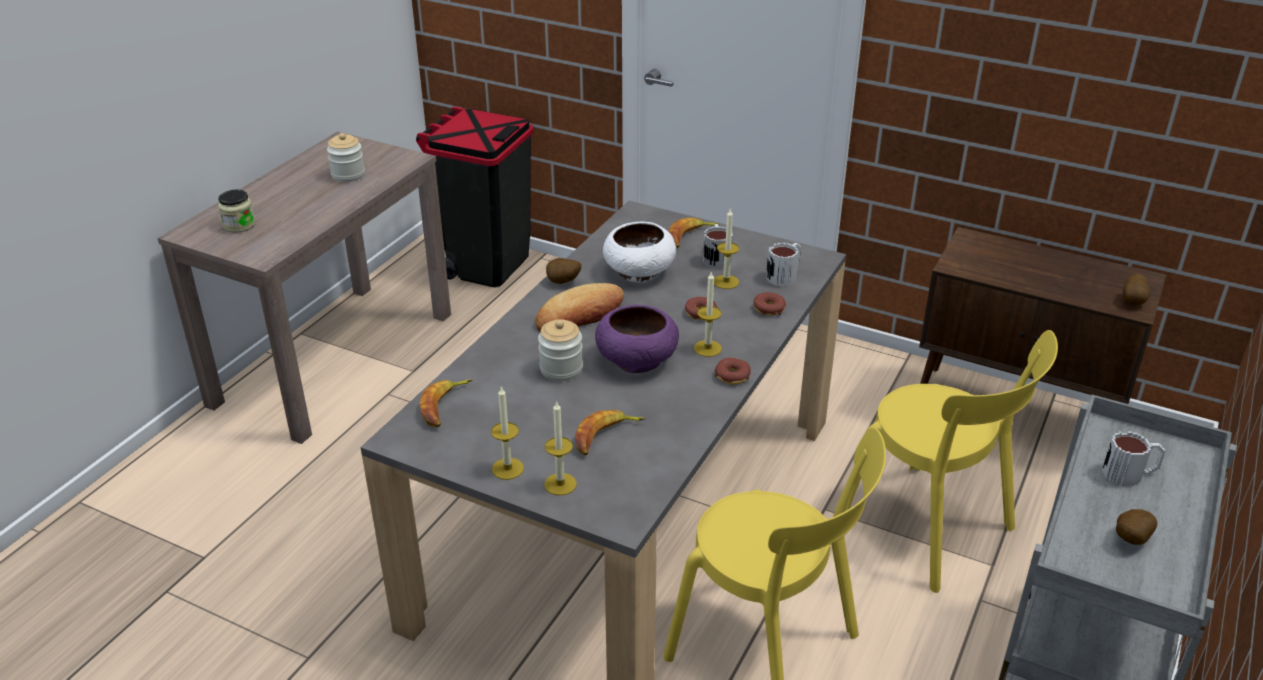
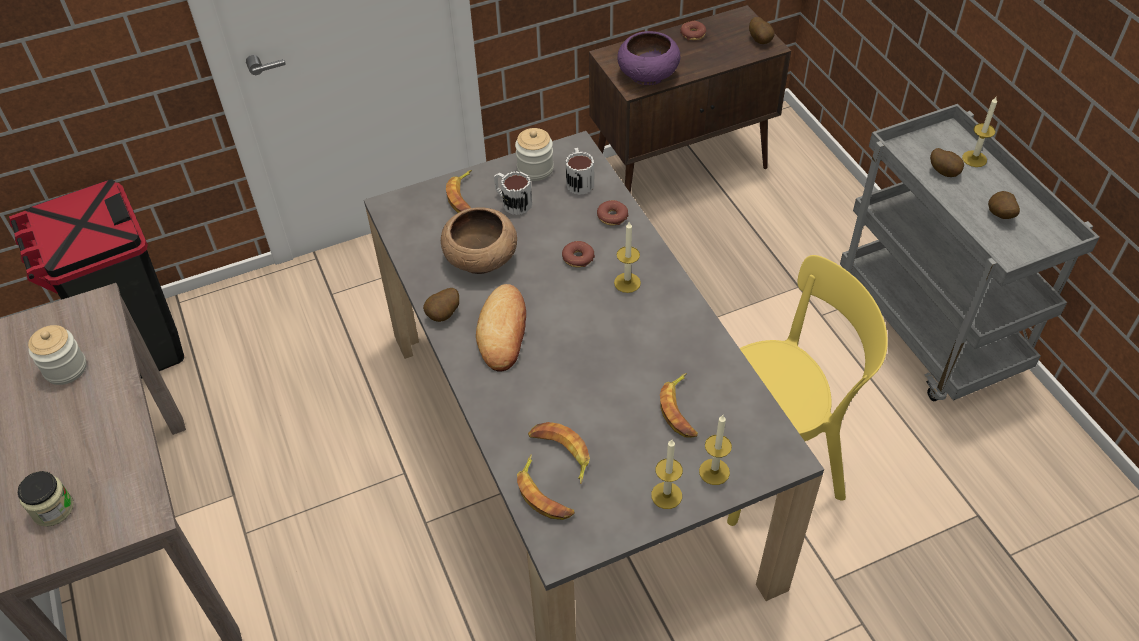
camera: 50 degrees left, 15 degrees up
(492, 396) = (560, 453): none -> banana
(561, 369) = (567, 387): jar -> jar (535, 169)
(636, 359) = (600, 333): purple bowl -> purple bowl (647, 75)
(638, 272) = (481, 259): white bowl -> brown bowl
(726, 282) = (551, 217): candle -> candle (974, 159)
(732, 376) = (675, 290): donut -> donut (693, 34)
(931, 530) = (742, 292): yellow chair -> none
(1130, 474) = (944, 172): mug -> potato

